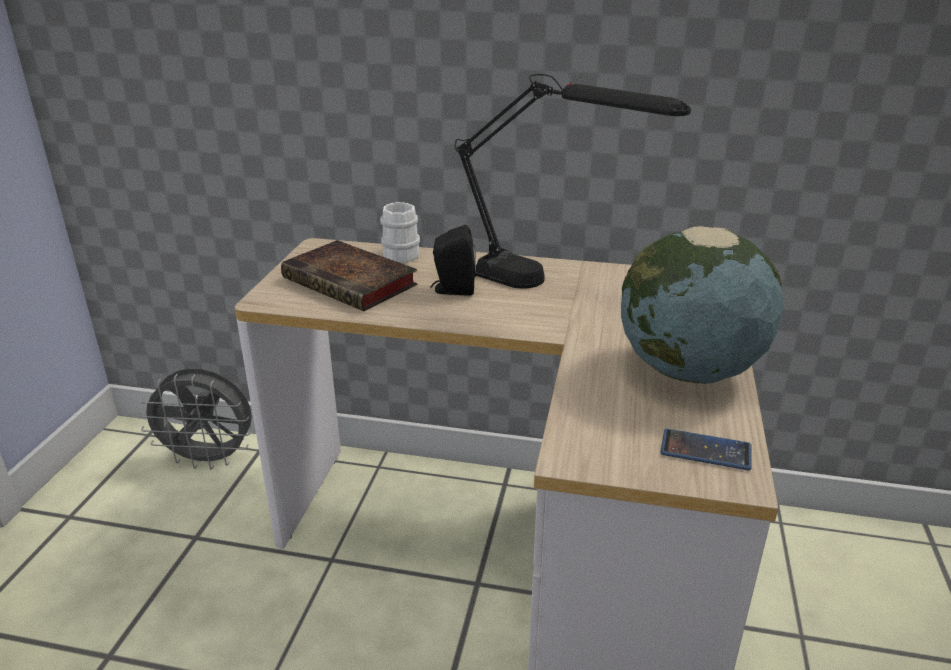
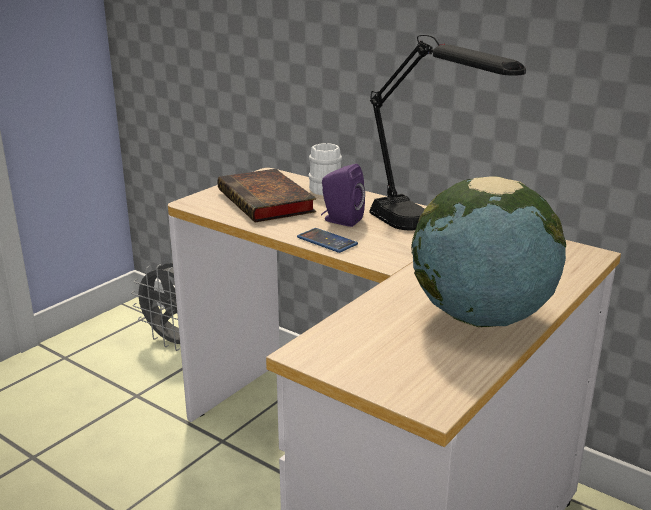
camera: 25 degrees right, 5 degrees down
(453, 290) = (340, 220): black speaker -> purple speaker
(705, 450) = (427, 376): phone -> phone (327, 241)

